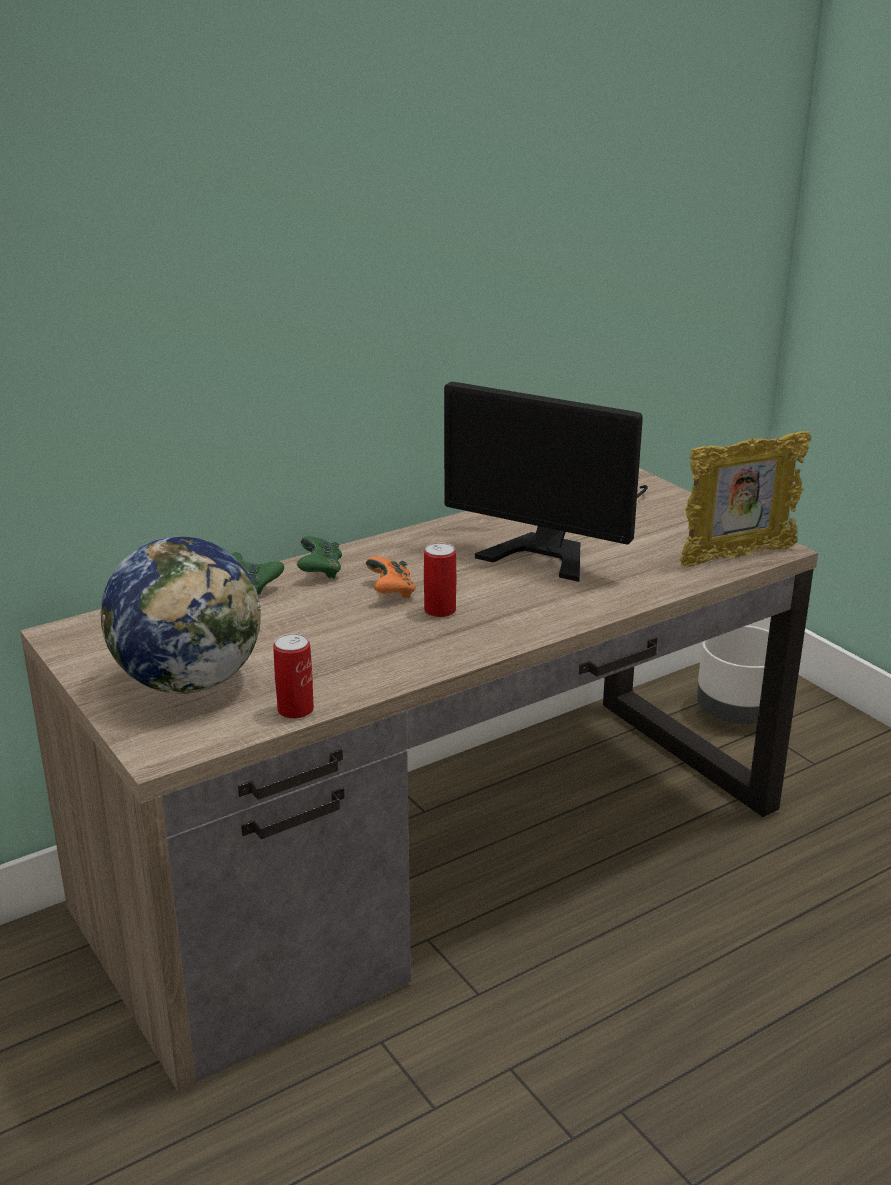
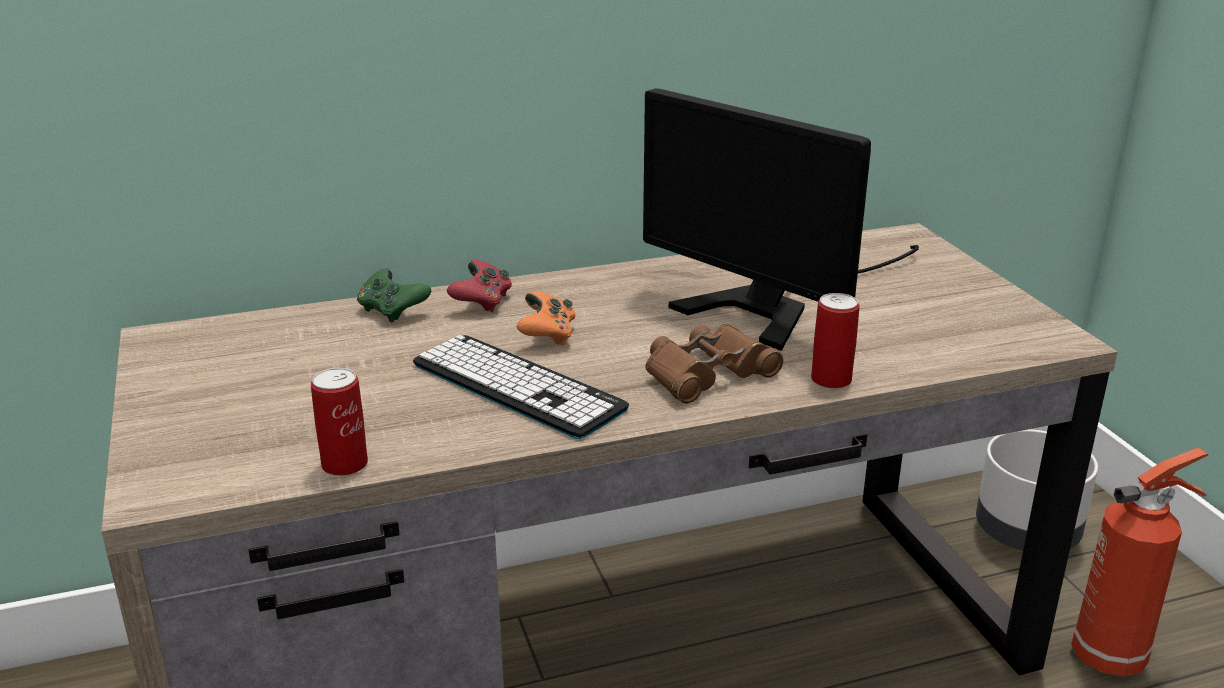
camera: 15 degrees right, 0 degrees up
(189, 681) = (251, 411): globe -> none
(320, 571) = (482, 302): green game controller -> red game controller
(392, 634) = (517, 386): none -> keyboard
(440, 610) = (591, 365): can -> can (831, 379)
(532, 606) = (707, 374): none -> brown binoculars
(737, 556) = (1002, 344): picture frame -> none
(825, 792) = (1112, 655): none -> fire extinguisher

